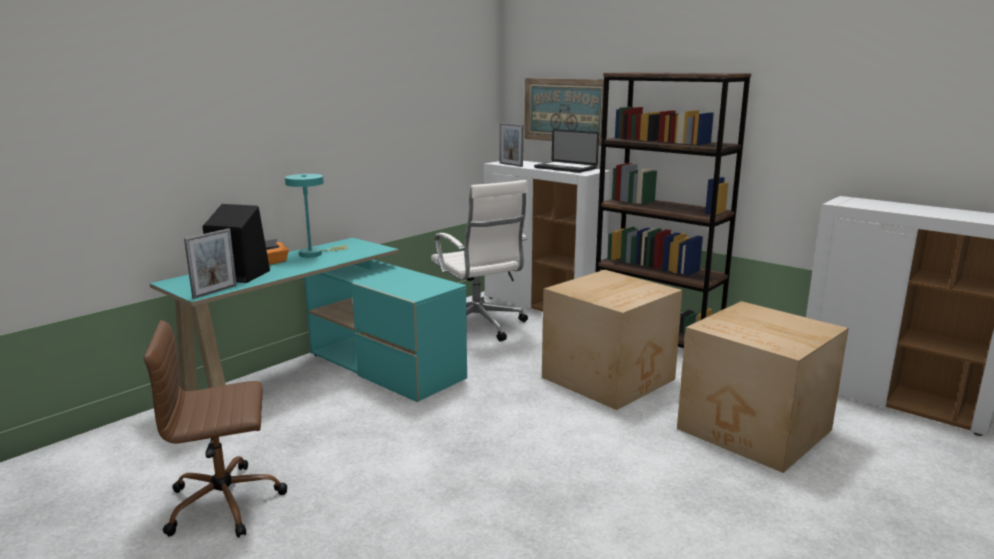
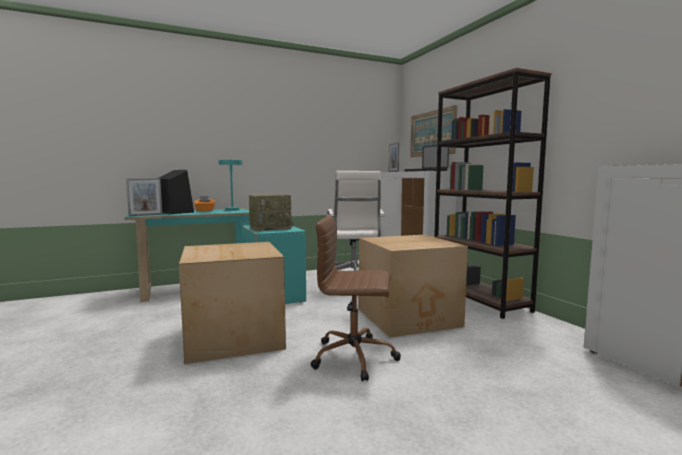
camera: 25 degrees right, 10 degrees down
(226, 503) = (79, 336): brown office chair -> brown office chair (355, 357)
(409, 285) = (271, 228): none -> radio
(755, 430) = (501, 376): cardboard box -> cardboard box (232, 338)

